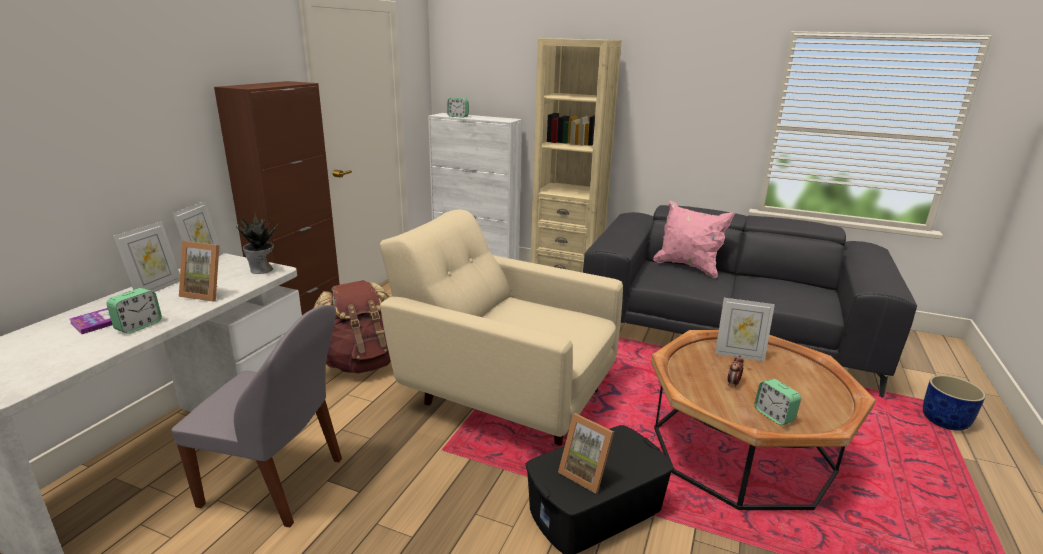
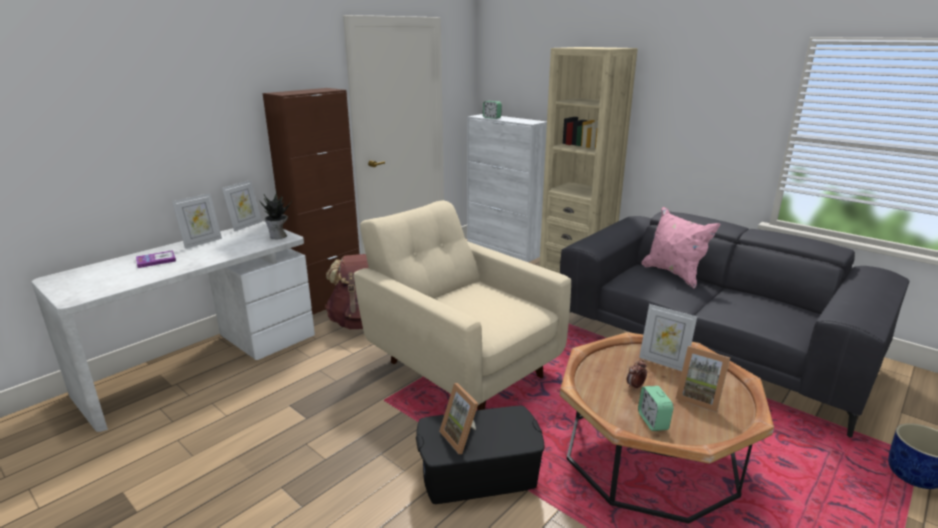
camera: 20 degrees right, 0 degrees up
(138, 326) = (173, 267): alarm clock -> none
(207, 293) = (230, 249): picture frame -> picture frame (699, 398)
(276, 483) = (255, 400): grey chair -> none

